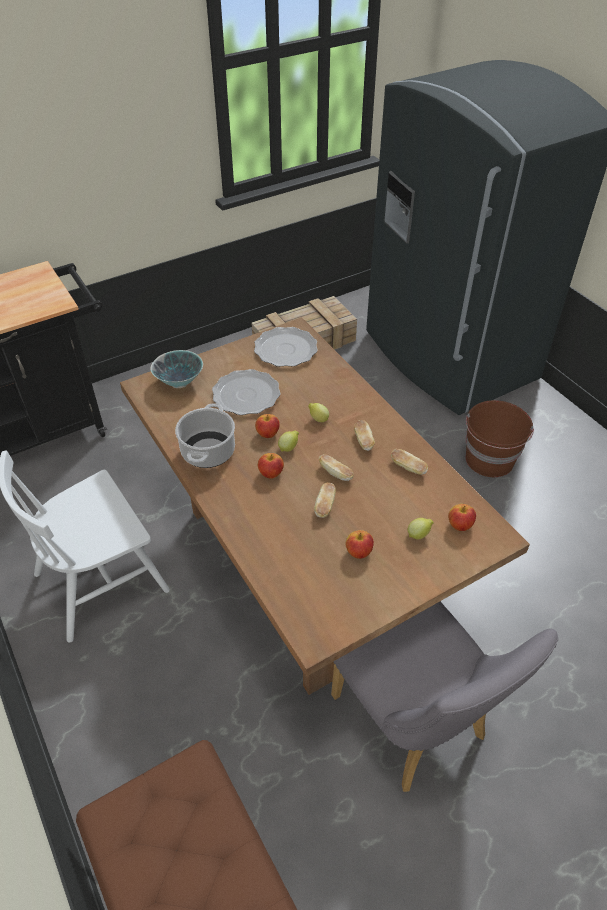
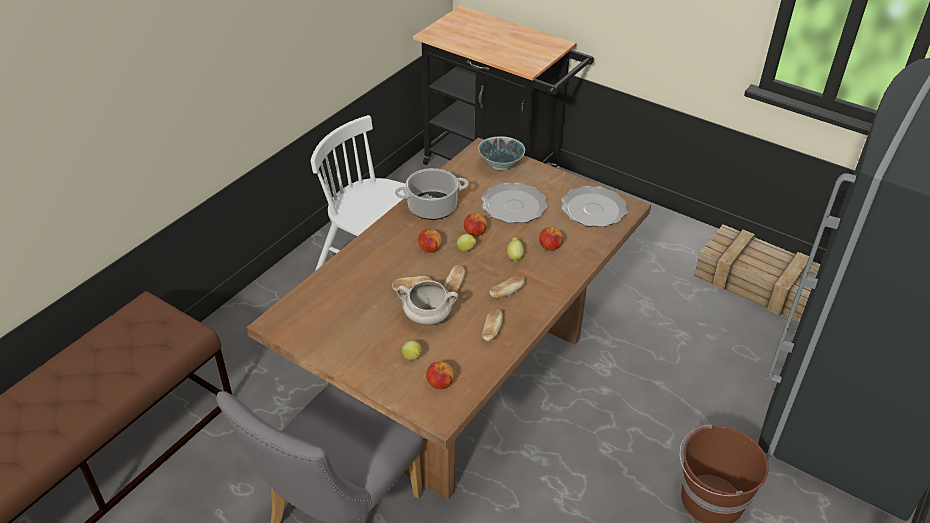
camera: 65 degrees right, 5 degrees down
(359, 552) = (372, 325): apple -> apple (550, 247)
(369, 507) = (427, 318): none -> white cooking pot

